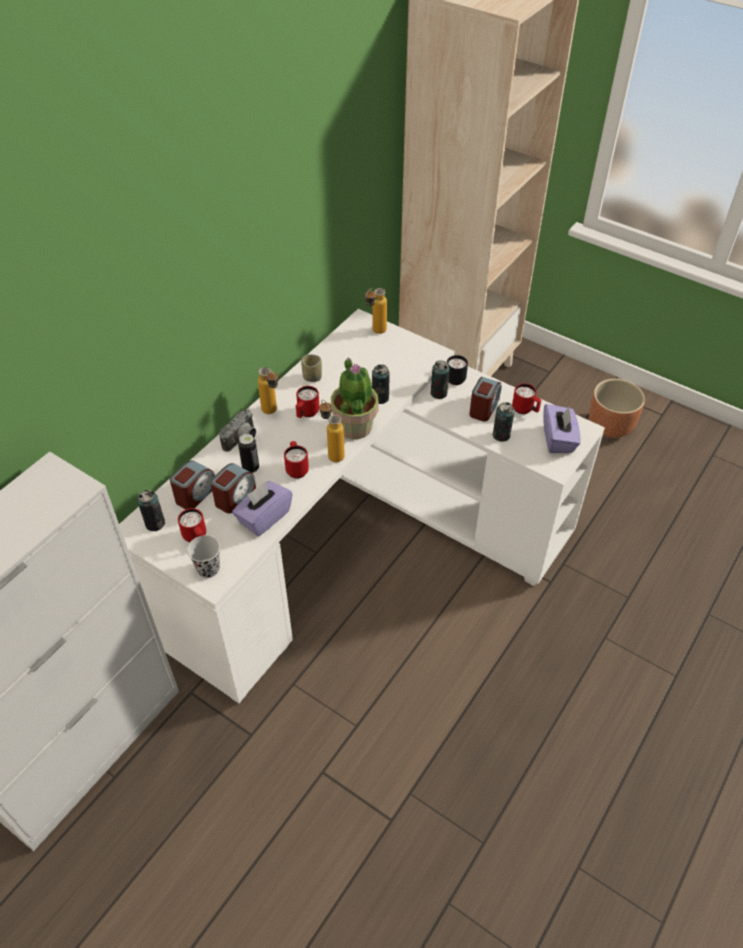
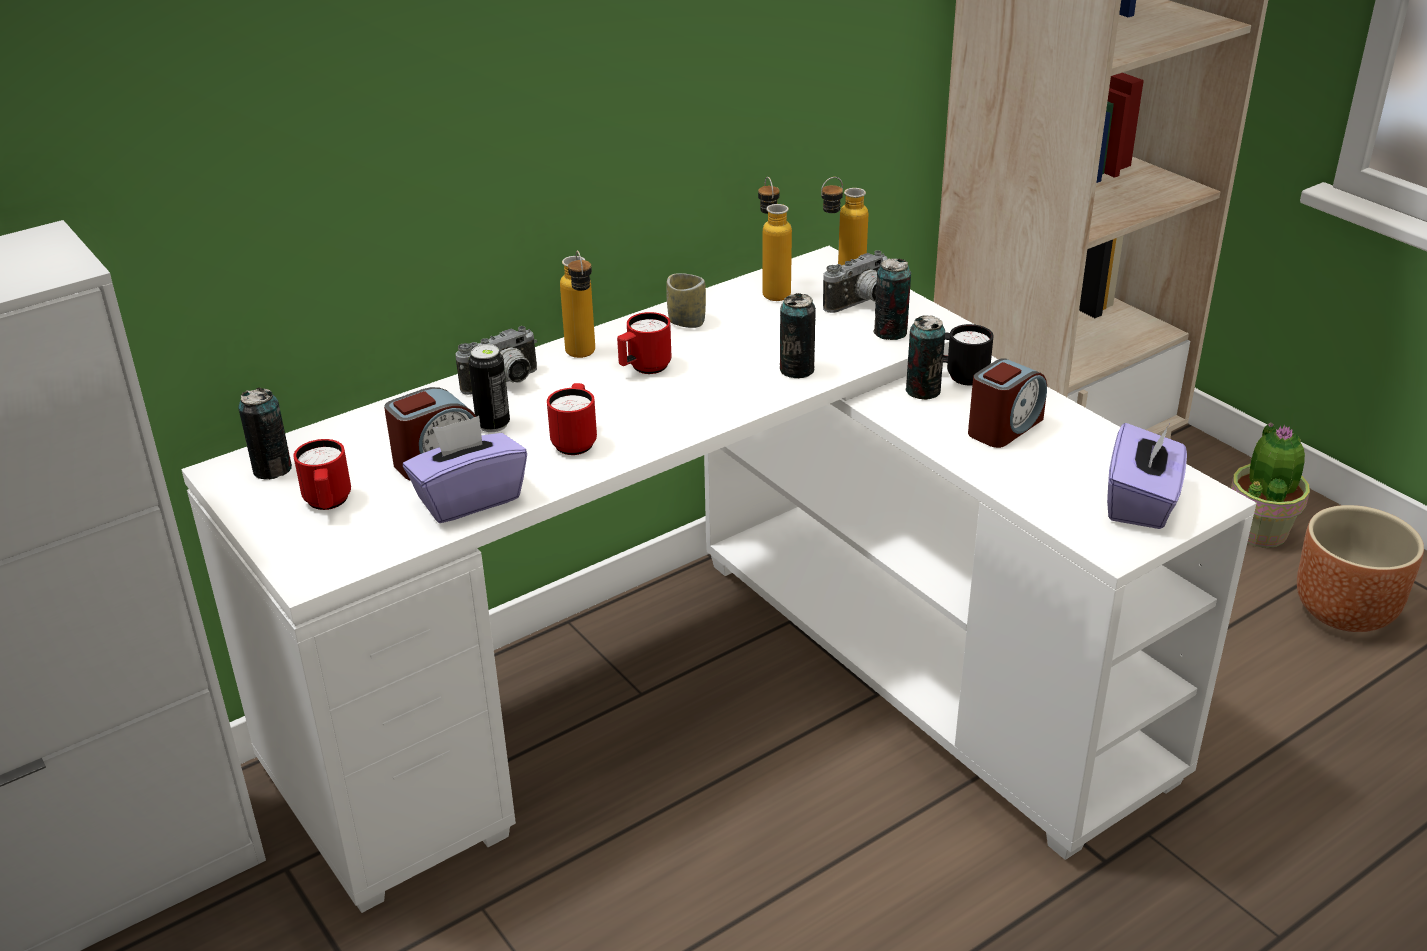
camera: 20 degrees right, 15 degrees down
(195, 494) = (371, 442): alarm clock -> none
(208, 569) = (317, 552): black cup -> none
(332, 453) = (657, 431): bottle -> bottle (772, 290)
(355, 426) = (724, 401): potted plant -> potted plant (1260, 531)
(392, 347) = (861, 304): none -> camera
(501, 435) = (1018, 475): can -> can (890, 333)
(525, 410) = (1090, 445): red mug -> none

